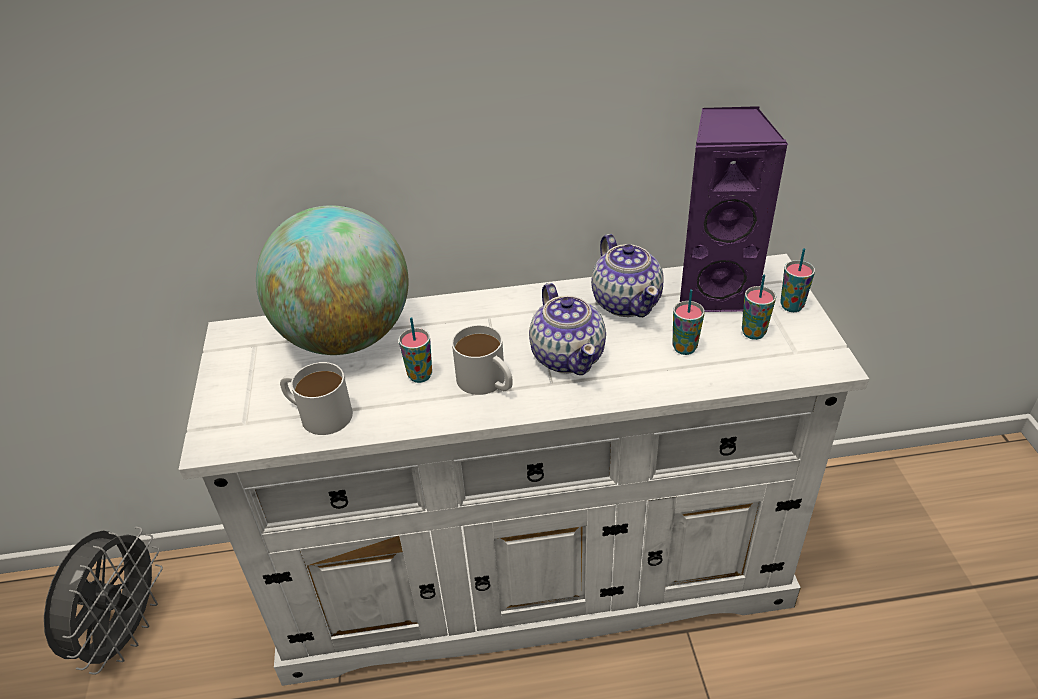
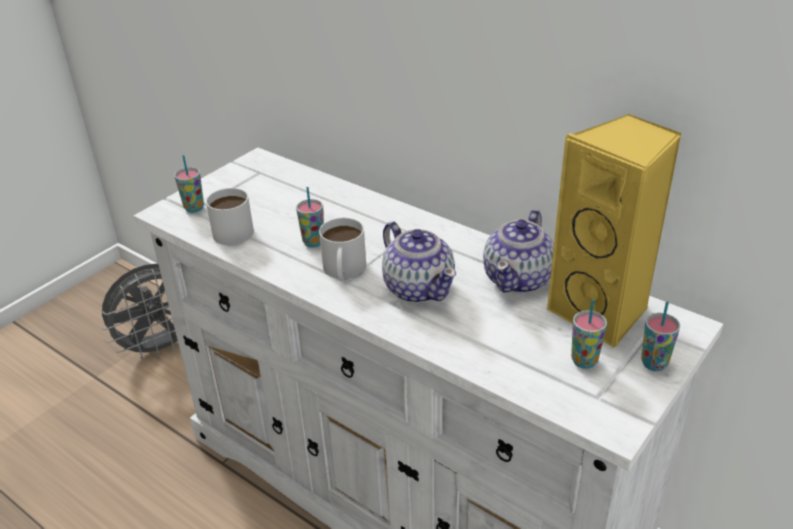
camera: 45 degrees right, 5 degrees down
(346, 337) = (310, 196): globe -> none
(568, 356) = (419, 288): teapot -> teapot turned 60 degrees counterclockwise
(684, 348) = (509, 335): cup -> cup (194, 208)
(714, 292) = (602, 313): purple speaker -> yellow speaker

